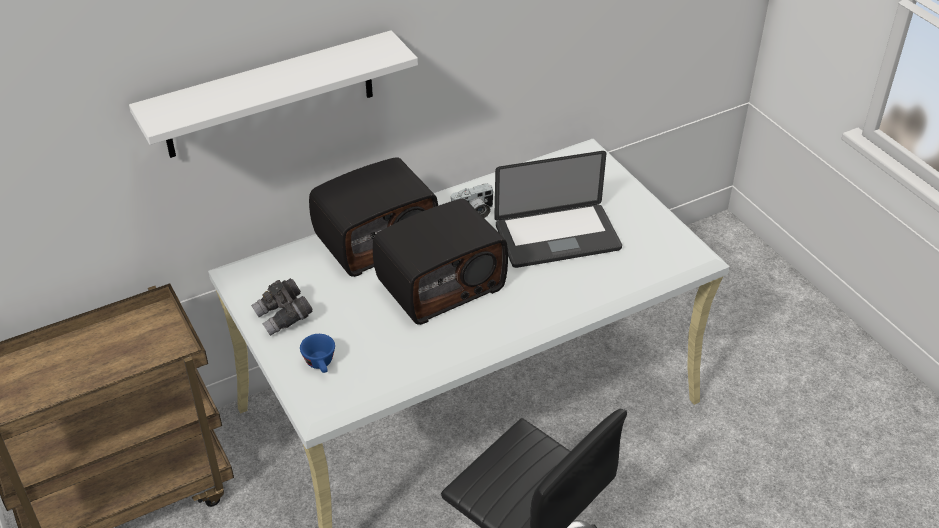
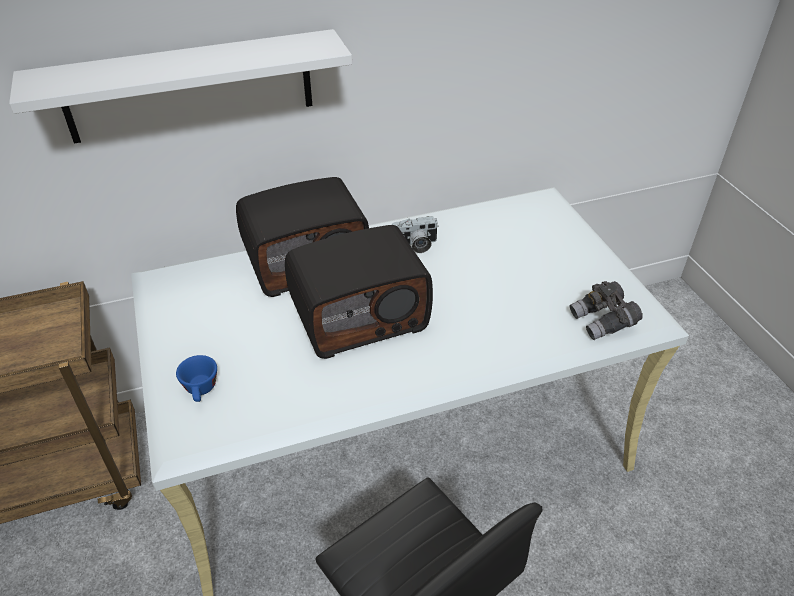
camera: 10 degrees right, 0 degrees up
(284, 317) = (183, 331): grey binoculars -> grey binoculars (603, 322)
(557, 237) = (498, 281): laptop -> none

